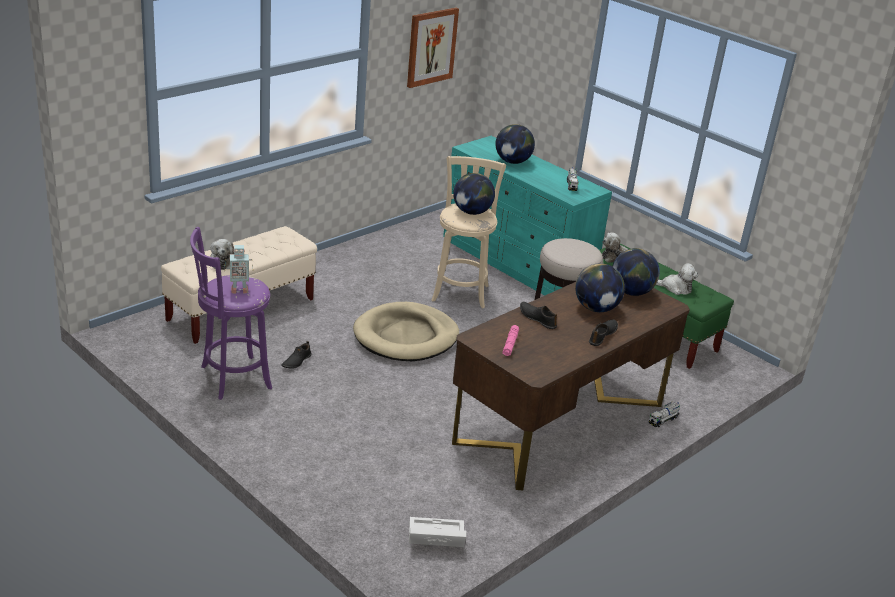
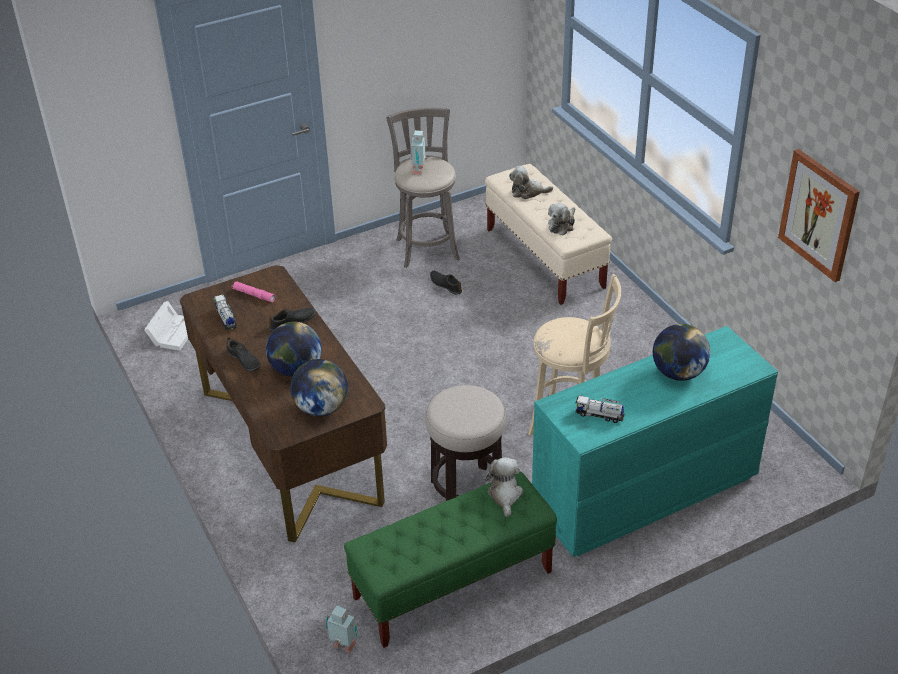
camera: 110 degrees right, 10 degrees up
(232, 378) = (427, 247): purple stool -> grey stool
(406, 336) = (476, 361): beige dog bed -> none
(472, 212) = (571, 338): globe -> none
(663, 420) = (264, 534): toy truck -> toy truck (226, 318)
(675, 288) = (413, 532): plush toy -> plush toy (562, 225)
(730, 368) = (344, 647): none -> toy robot

